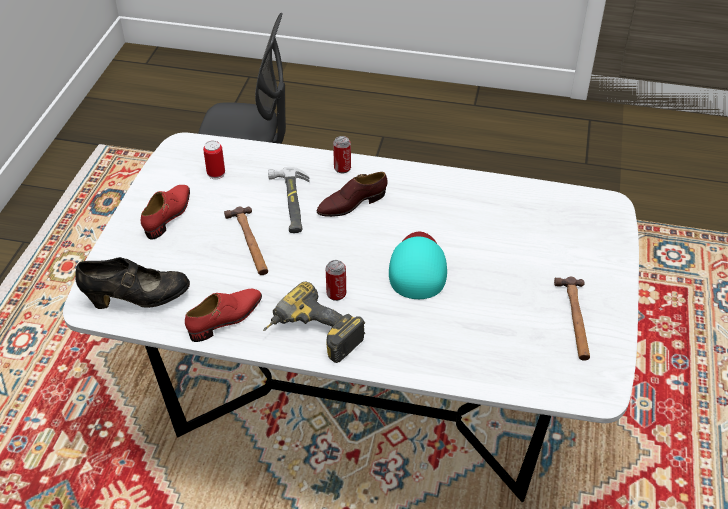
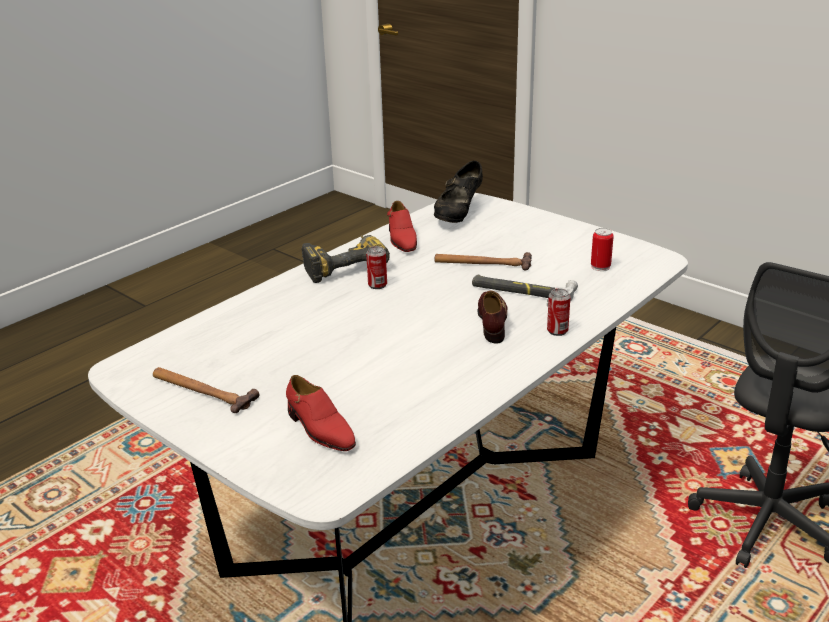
camera: 120 degrees right, 15 degrees down
(169, 215) = (553, 238): red shoe -> red shoe (320, 429)
(418, 267) = (366, 330): turquoise cap -> none

